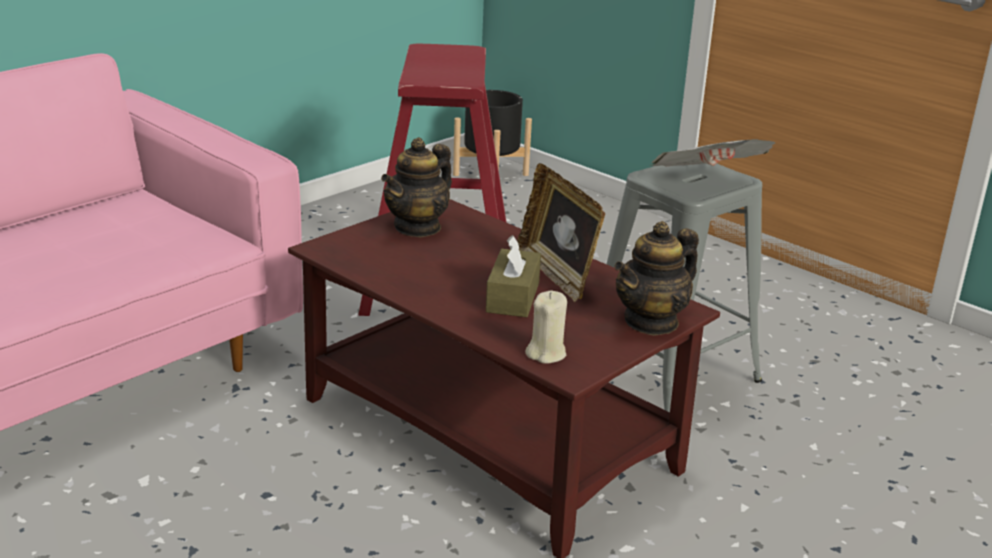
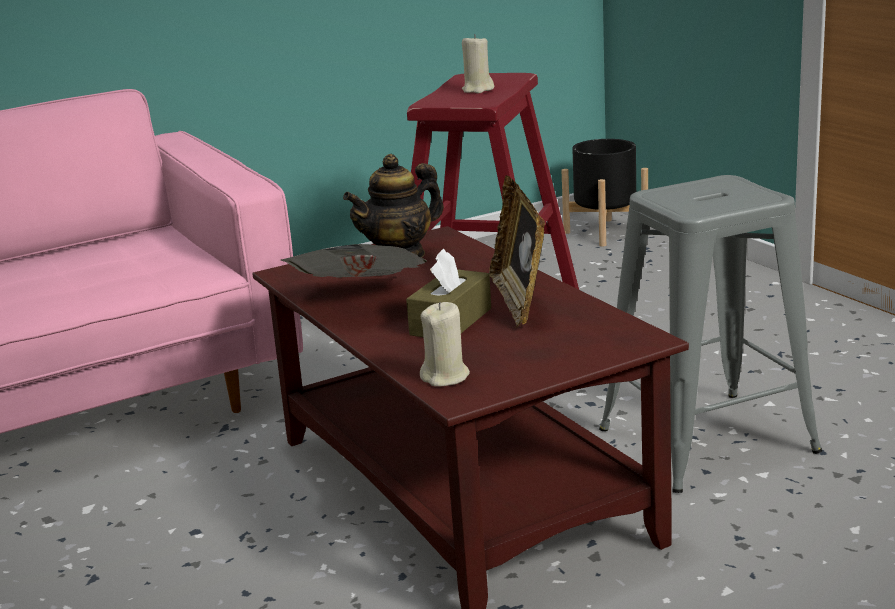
camera: 20 degrees right, 5 degrees down
(447, 65) = (478, 90): none -> beige candle
(651, 322) = (594, 350): teapot -> none
(706, 185) = (717, 202): newspaper -> newspaper (361, 300)

